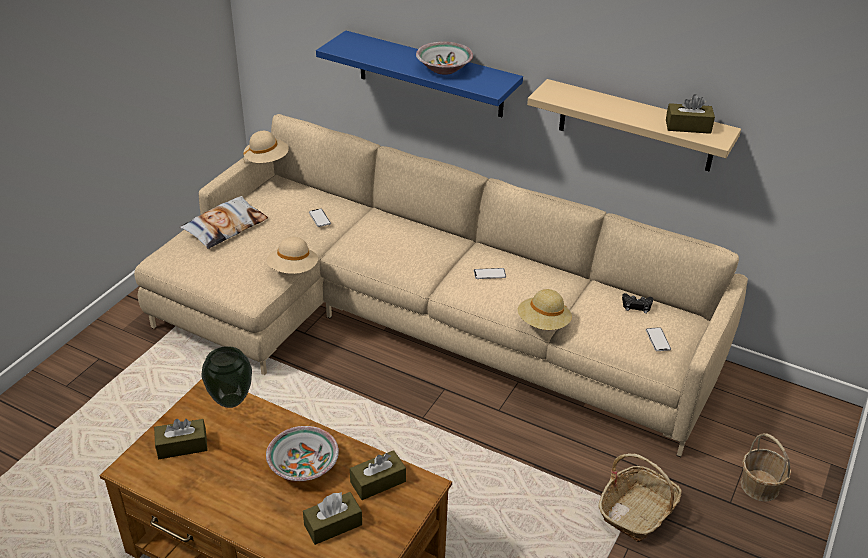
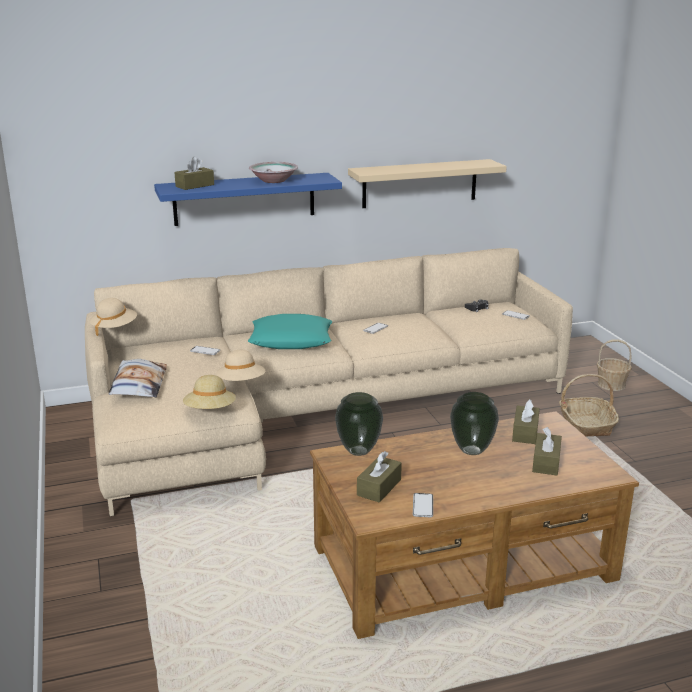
camera: 45 degrees left, 15 degrees down
(176, 487) = (423, 506): none -> phone
(302, 465) = (471, 451): bowl -> vase
(402, 244) = (291, 340): none -> turquoise pillow
(543, 323) = (448, 336): beige hat -> beige hat (210, 410)
(688, 126) = (467, 164): brown tissue box -> brown tissue box (195, 186)

